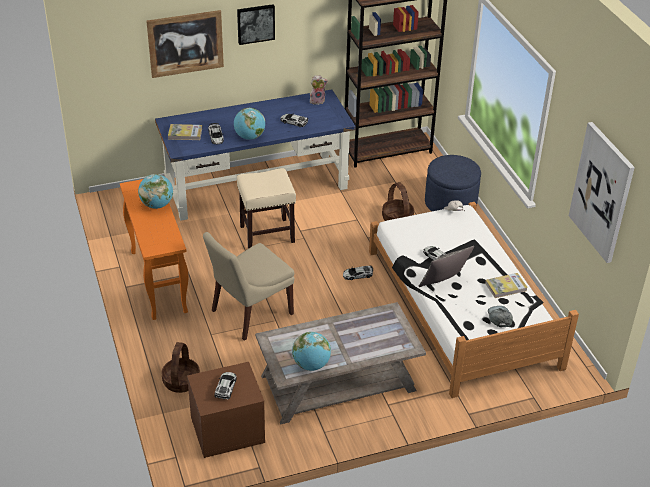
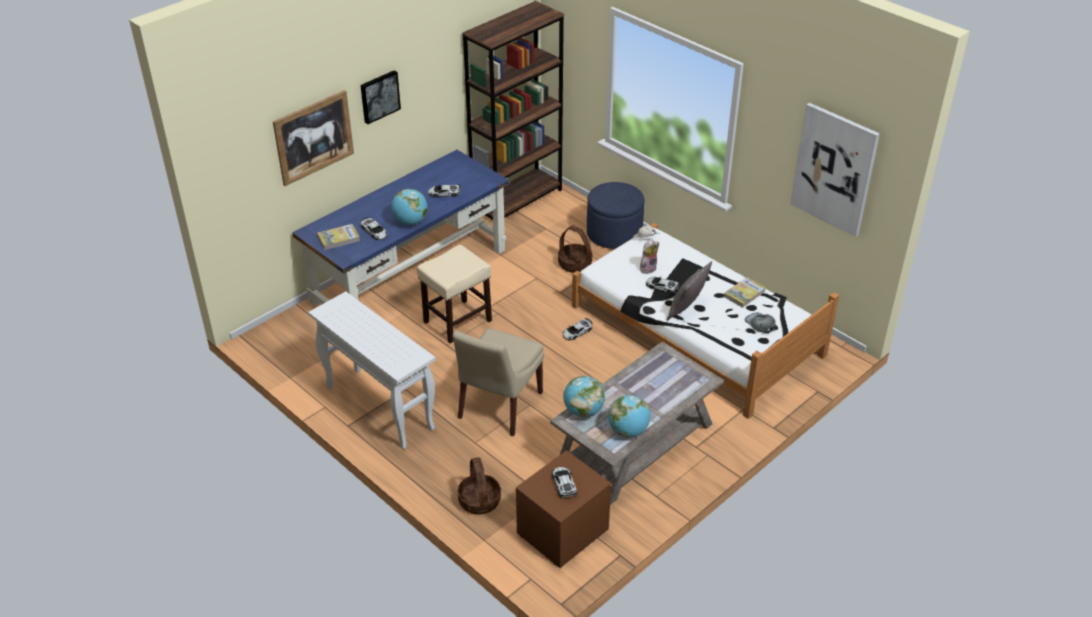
camera: 25 degrees left, 0 degrees up
(157, 205) = (368, 322): globe -> globe (583, 411)
(158, 281) = (378, 407): orange console table -> white console table
(317, 101) = (451, 165): plush toy -> plush toy (648, 268)

